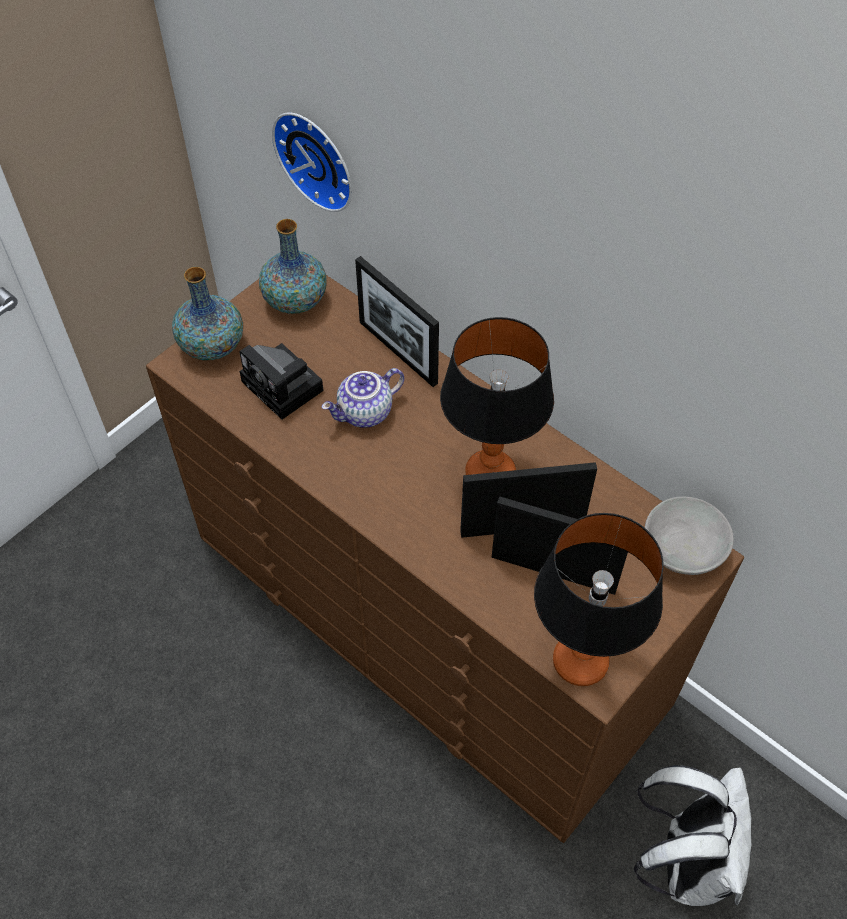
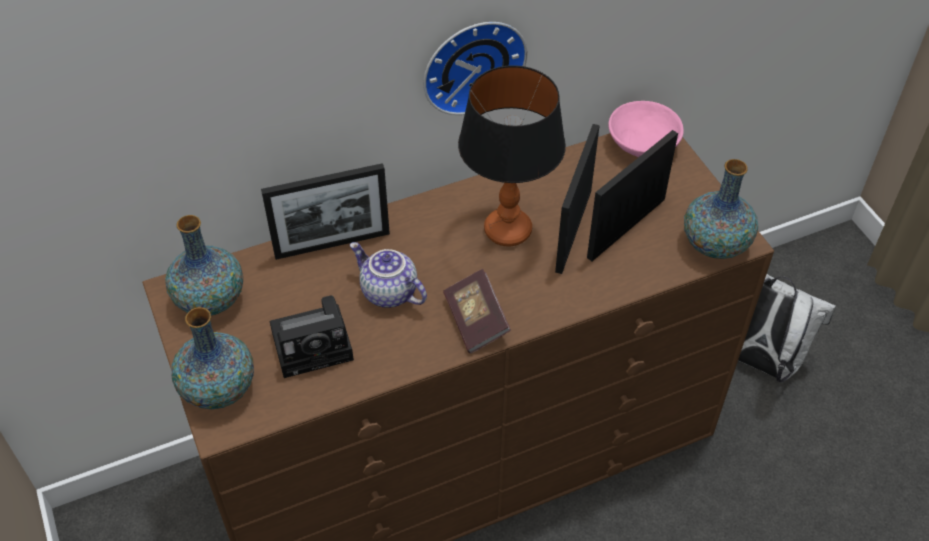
camera: 65 degrees left, 5 degrees down
(318, 158) = (150, 149): wall clock -> wall clock (471, 63)
(365, 413) = (388, 293): teapot -> teapot turned 135 degrees clockwise
(368, 490) = (476, 321): none -> book
(579, 662) = (715, 244): table lamp -> vase
(682, 549) = (642, 145): grey bowl -> pink bowl

